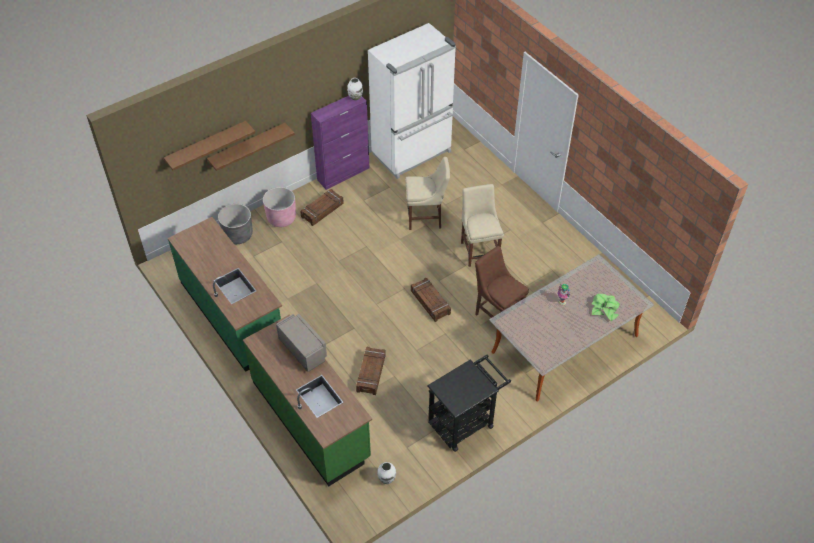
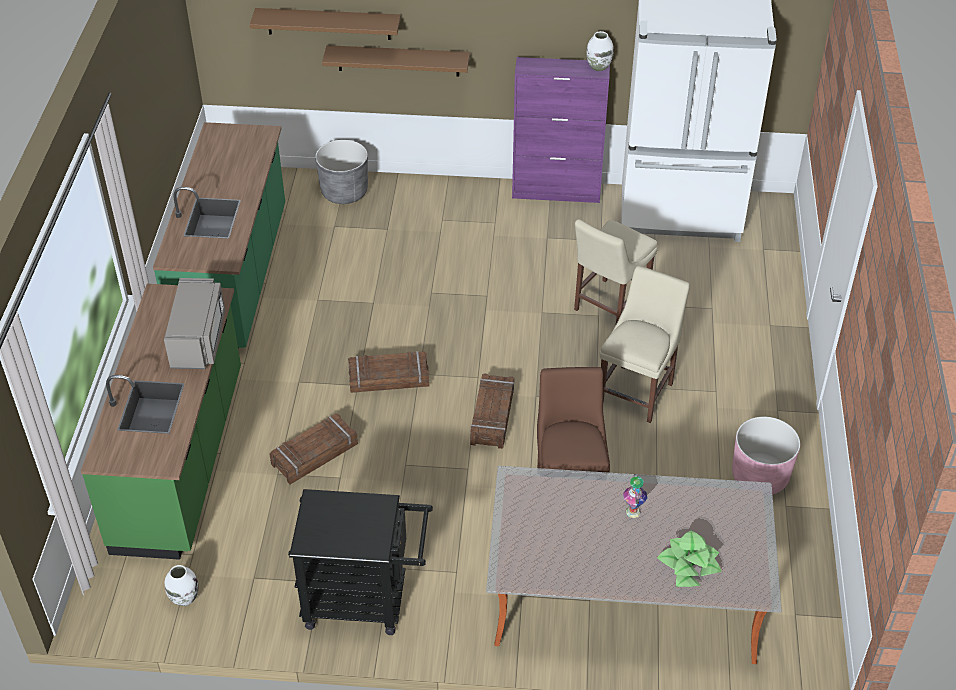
camera: 40 degrees right, 5 degrees down
(281, 218) = (418, 201): pink planter -> pink planter (760, 476)
(322, 210) = (479, 220): crate -> crate (389, 377)
(426, 218) = (608, 307): beige chair -> beige chair turned 90 degrees clockwise

